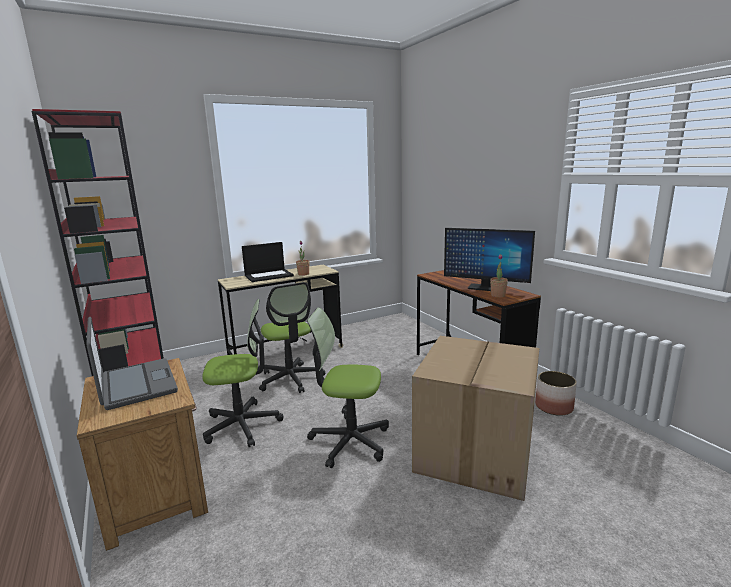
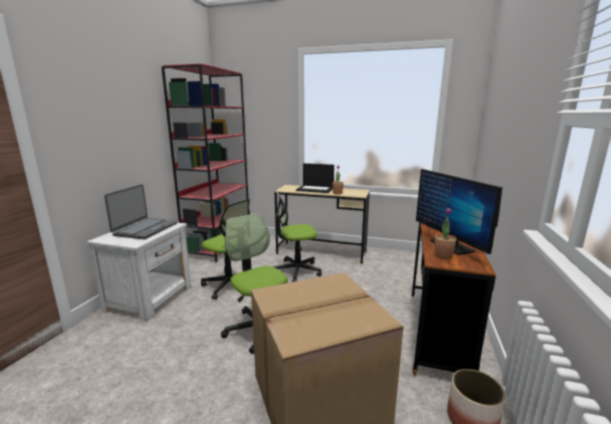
camera: 45 degrees right, 0 degrees up
(156, 492) = (151, 297): brown nightstand -> white nightstand
(291, 379) = (296, 271): office chair -> office chair turned 60 degrees clockwise

